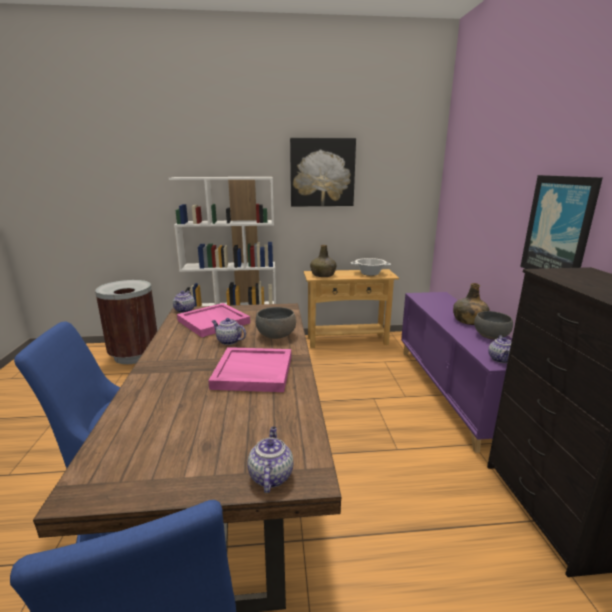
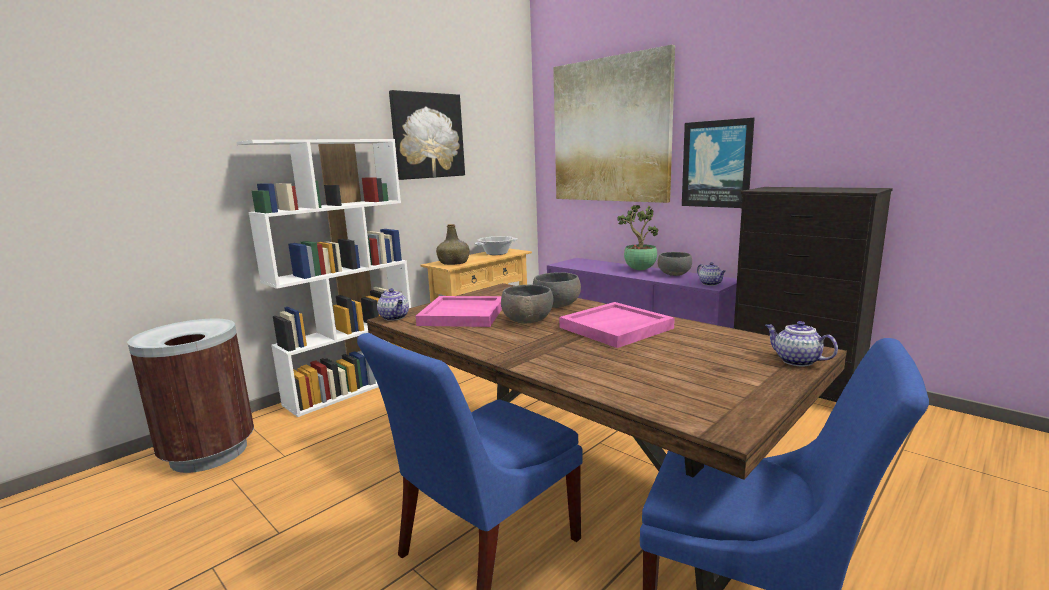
camera: 40 degrees left, 5 degrees down
(228, 341) = (527, 320): teapot -> grey bowl
(468, 321) = (639, 270): green bottle -> potted plant
(486, 175) = (610, 131): none -> picture

